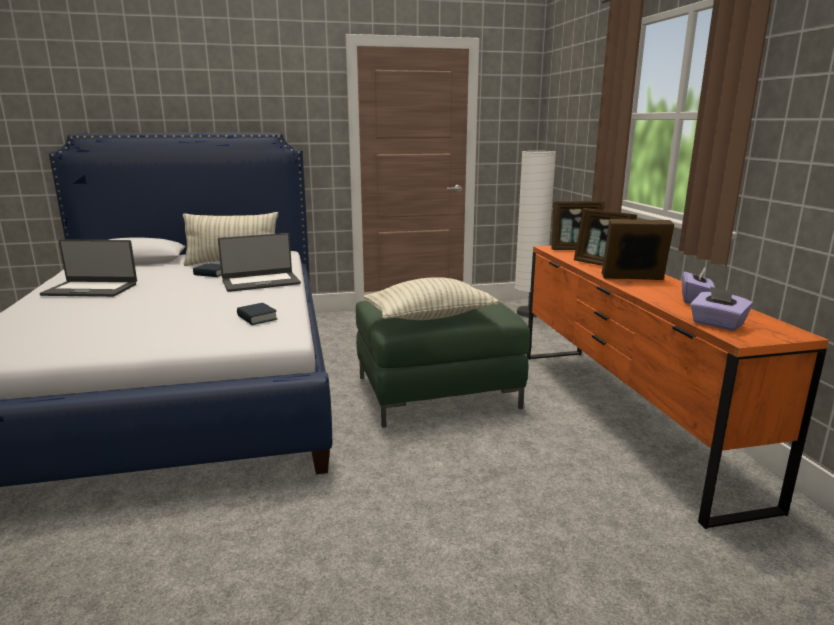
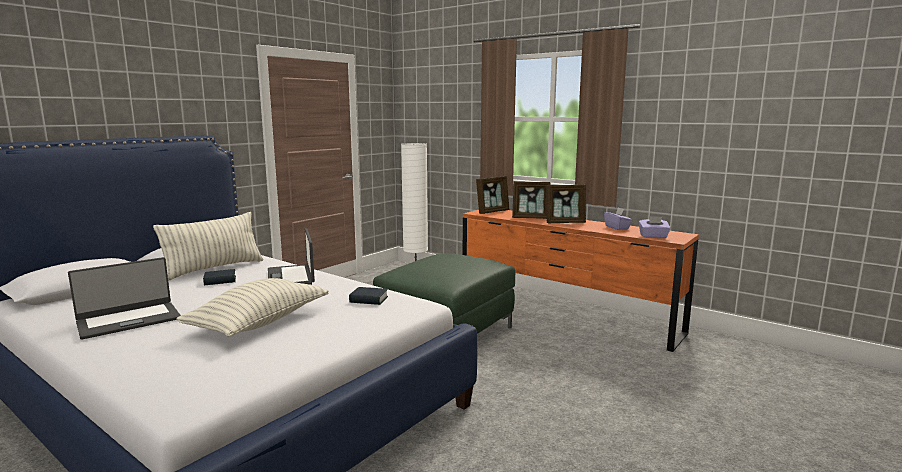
camera: 40 degrees left, 5 degrees down
(261, 282) = (291, 277): laptop -> laptop turned 135 degrees clockwise
(430, 317) = (459, 273): pillow -> pillow (259, 323)
(632, 279) = (565, 222): picture frame -> picture frame turned 150 degrees counterclockwise

